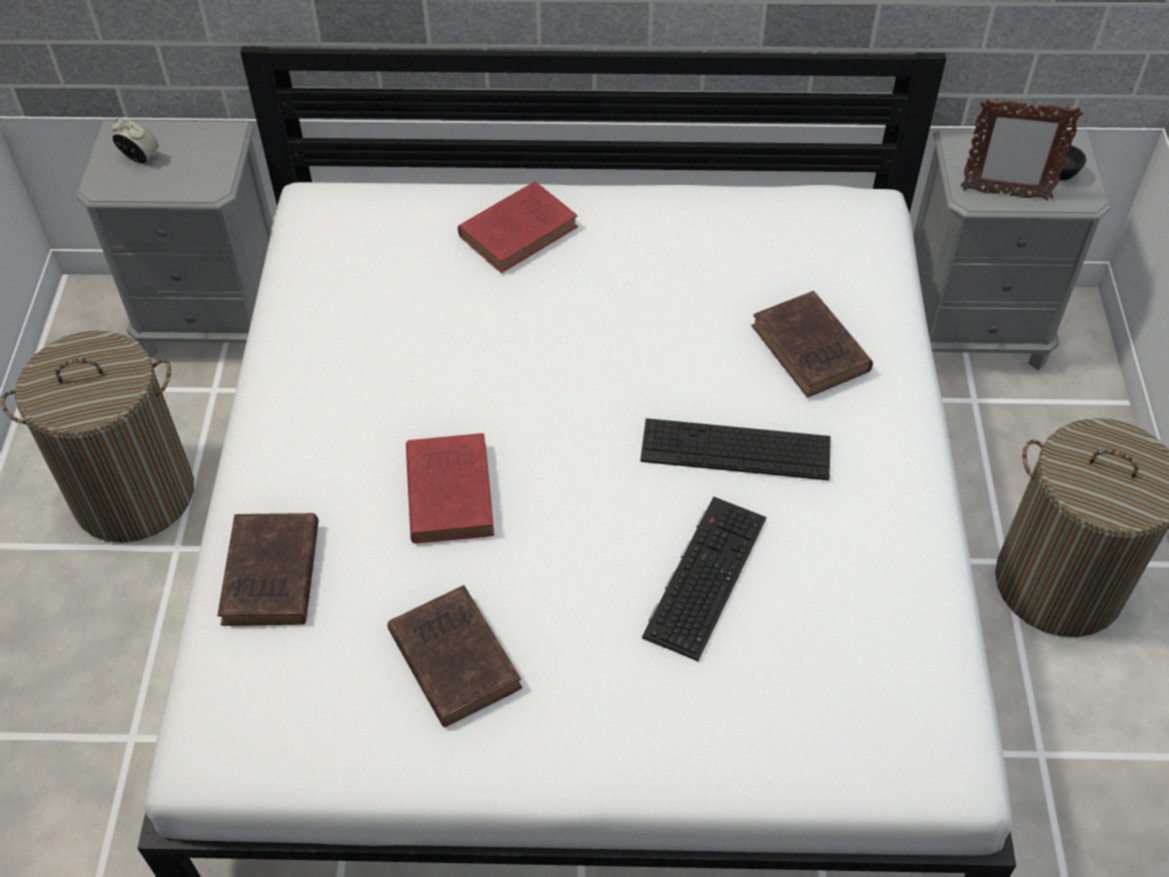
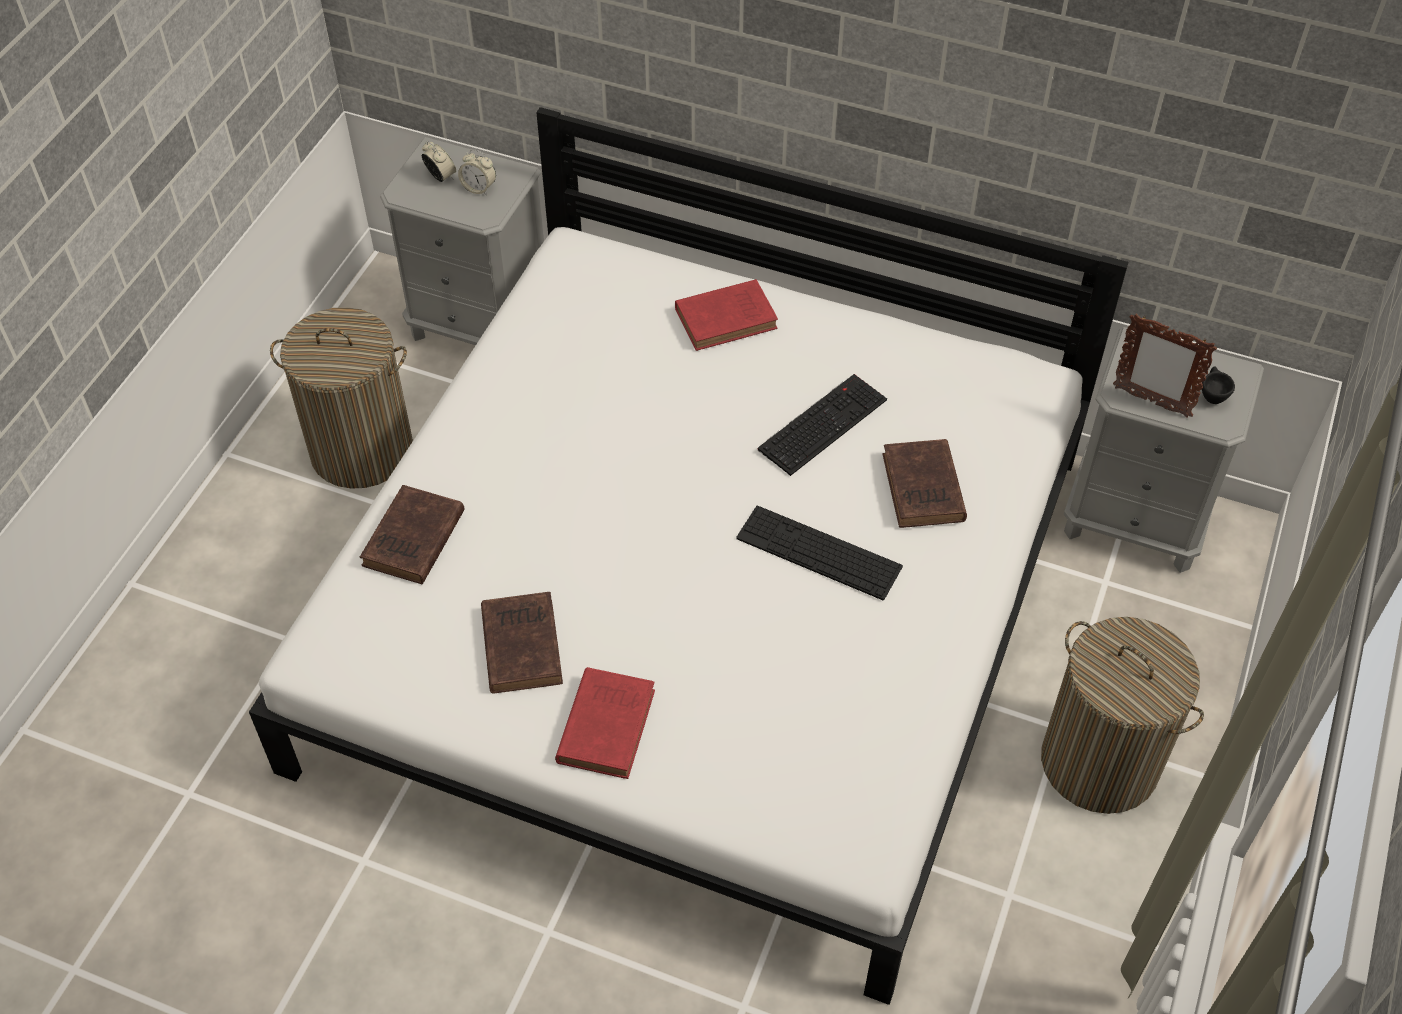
camera: 20 degrees right, 0 degrees up
(190, 159) = (479, 188): none -> alarm clock
(449, 490) = (575, 516): red book -> red book (607, 723)
(704, 574) = (744, 643): keyboard -> keyboard (822, 423)

